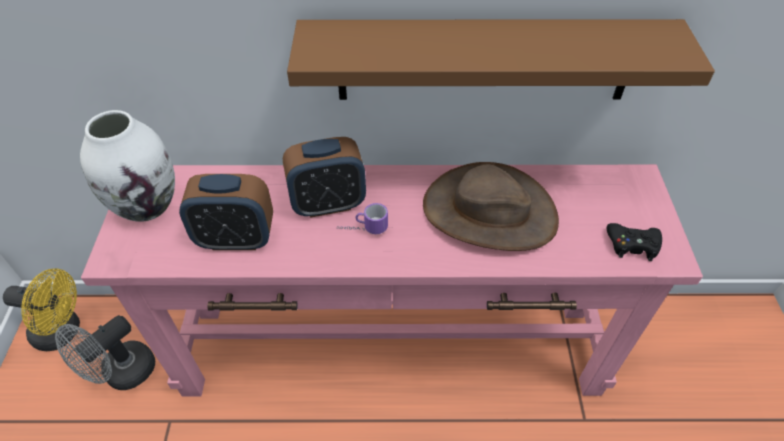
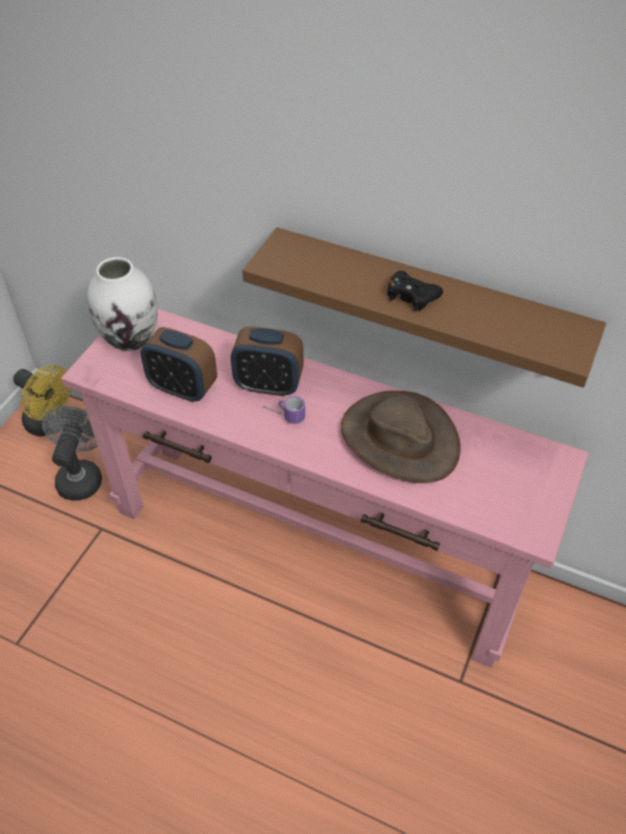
camera: 25 degrees right, 0 degrees up
(122, 374) = (81, 476): grey fan -> grey fan turned 120 degrees clockwise
(632, 245) = (508, 512): black game controller -> black game controller (411, 296)

